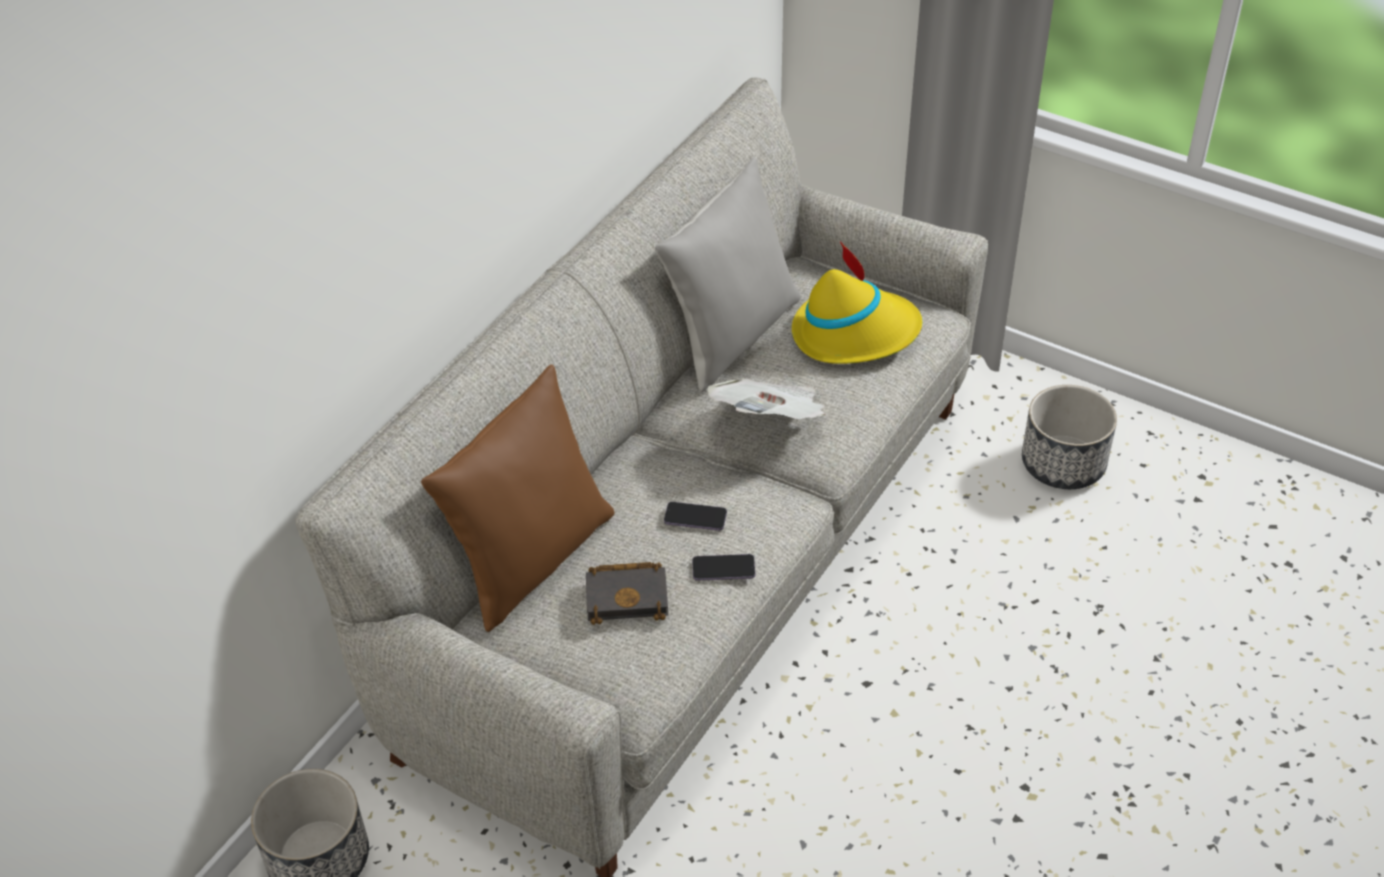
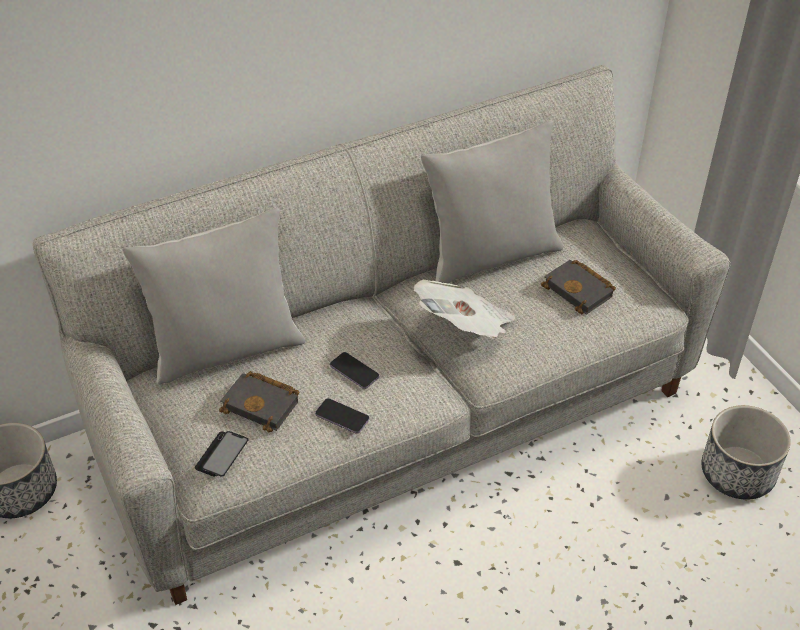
camera: 30 degrees right, 0 degrees up
(531, 559) = (226, 349): brown pillow -> grey pillow
(630, 668) = (222, 455): none -> phone
(855, 333) = (580, 290): yellow hat -> black book

